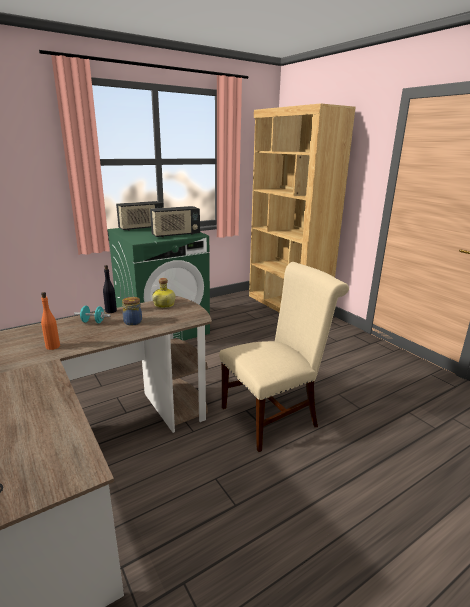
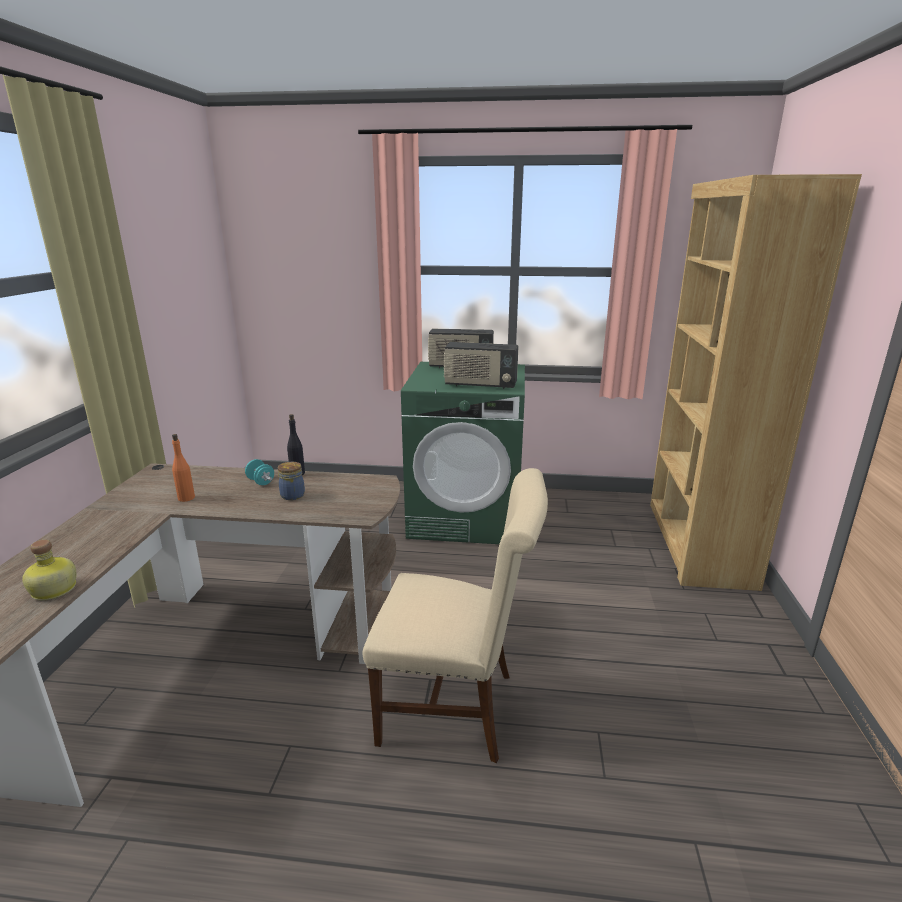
camera: 40 degrees right, 0 degrees up
(164, 305) = (360, 484): bottle -> bottle (53, 590)

